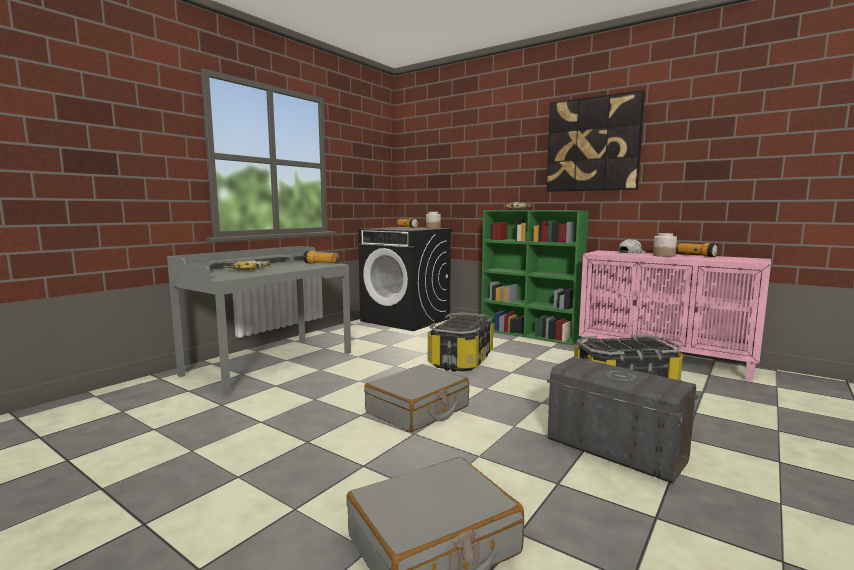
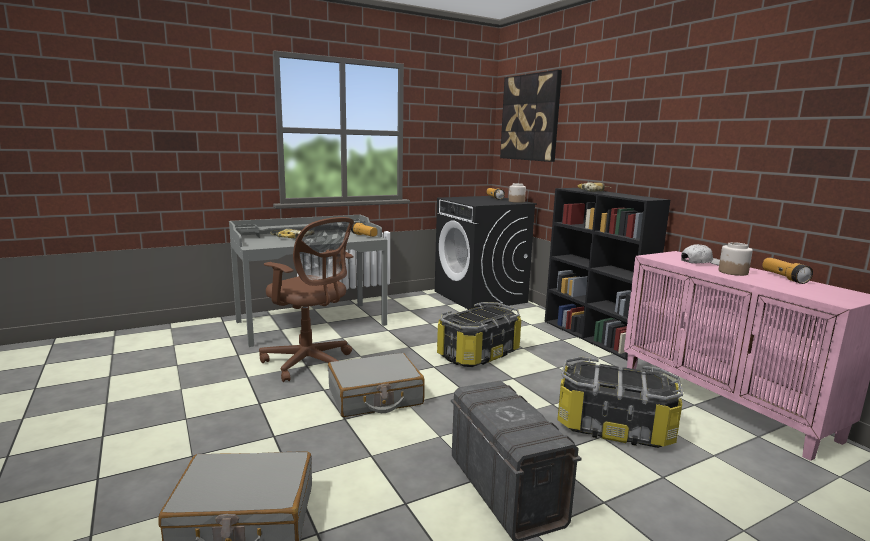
camera: 25 degrees right, 5 degrees up
(316, 396) = (310, 363): none -> brown office chair
(530, 334) = (594, 337): green bookcase -> black bookcase
(593, 145) = (684, 117): picture -> picture (530, 117)

